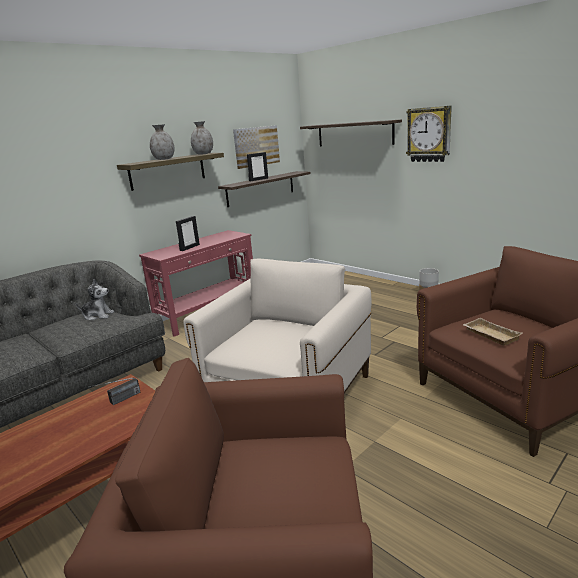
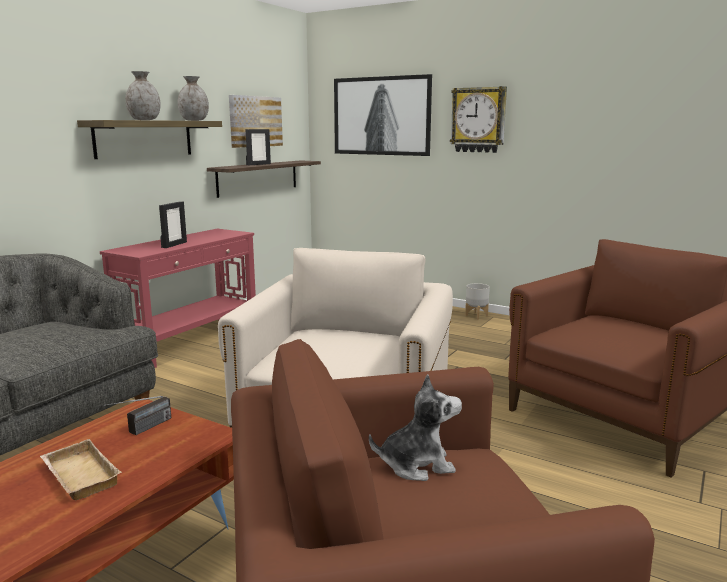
camera: 15 degrees left, 5 degrees down
(98, 315) = (55, 329): plush toy -> plush toy (417, 465)
(354, 134) = (381, 116): shelf -> picture
(489, 335) = (604, 337): beige tray -> beige tray (78, 476)

